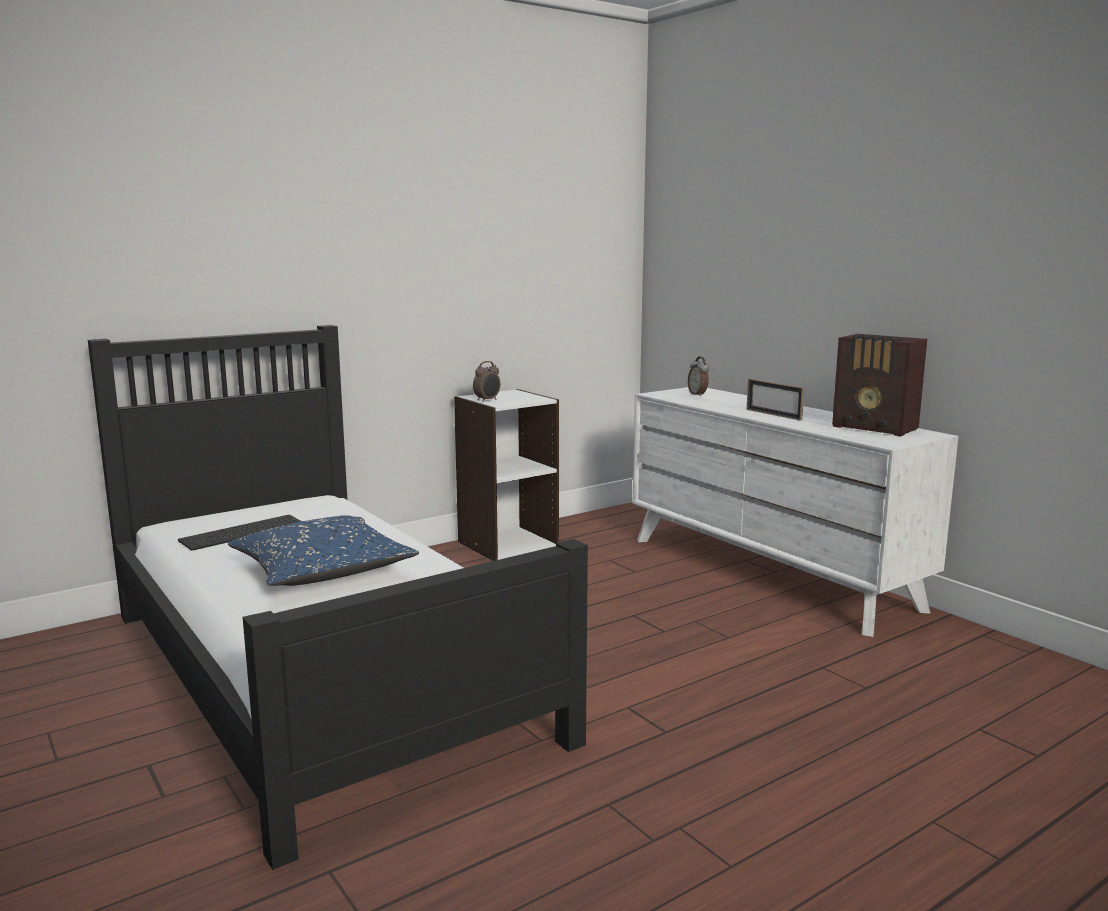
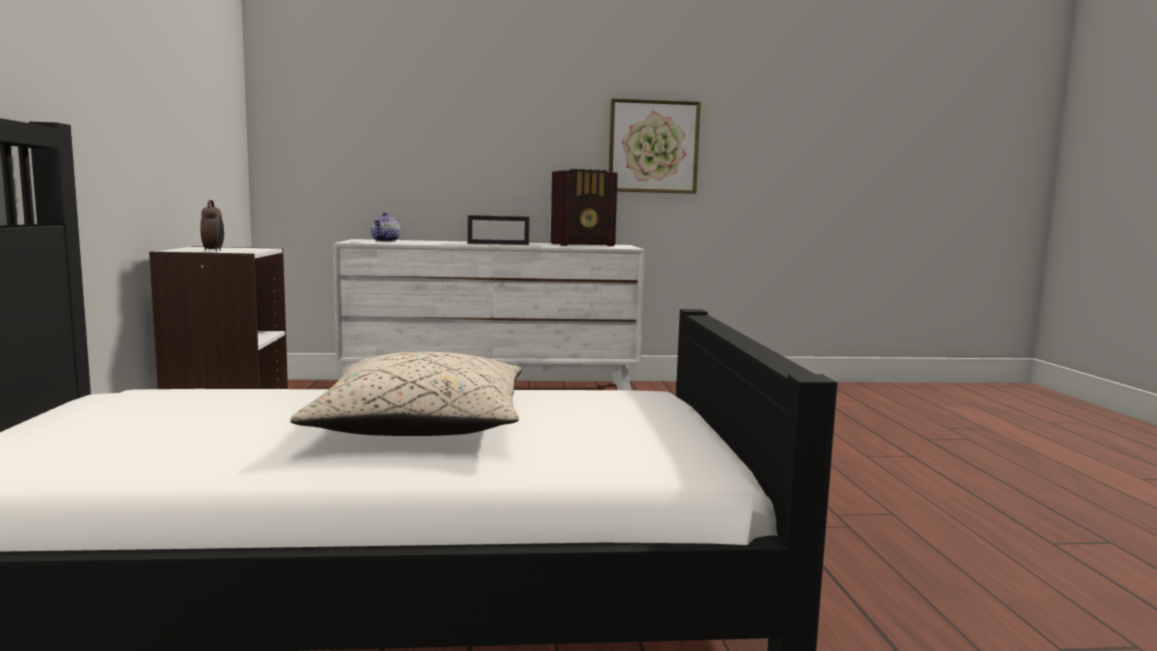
camera: 60 degrees left, 5 degrees down
(243, 532) = (149, 438): keyboard -> none
(322, 572) = (421, 426): blue pillow -> beige pillow
(698, 394) = (386, 241): alarm clock -> teapot
(1006, 303) = (653, 147): none -> picture

